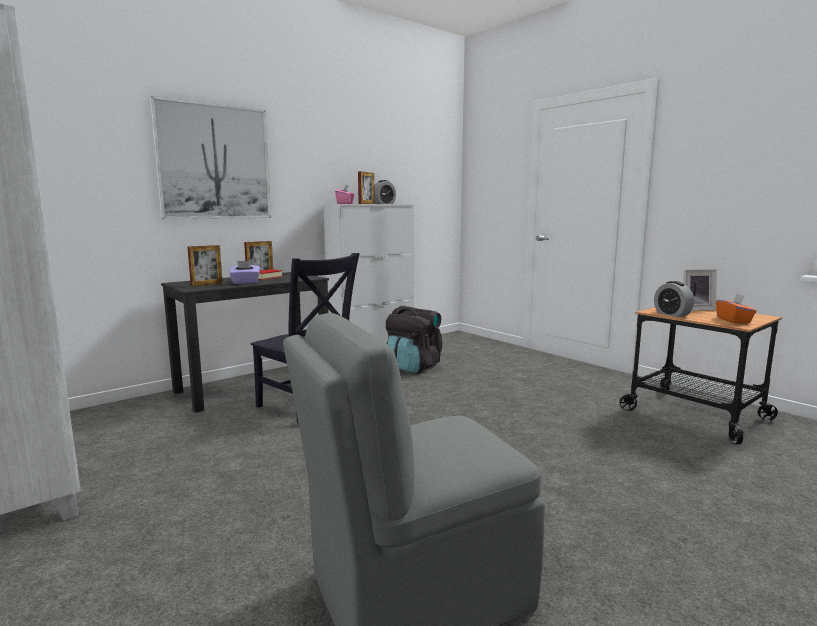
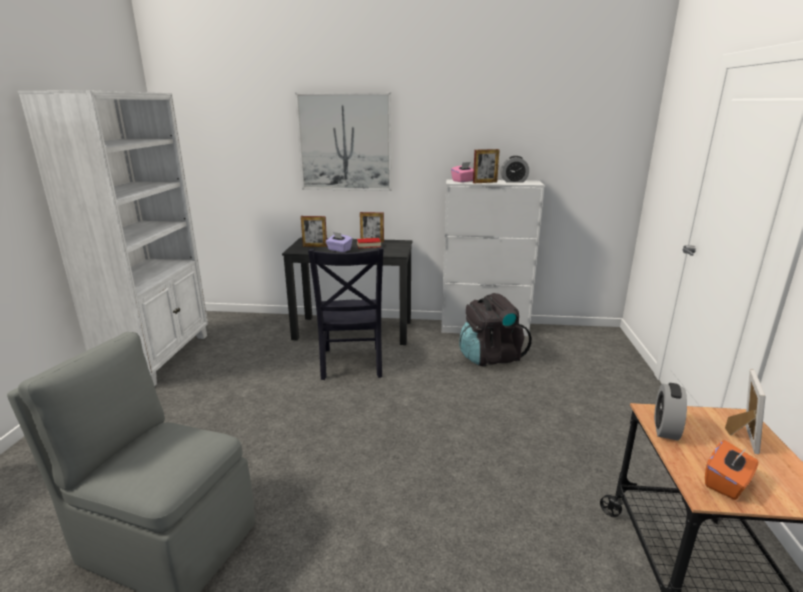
camera: 45 degrees right, 10 degrees up
(695, 309) = (740, 436): picture frame -> picture frame turned 105 degrees counterclockwise

